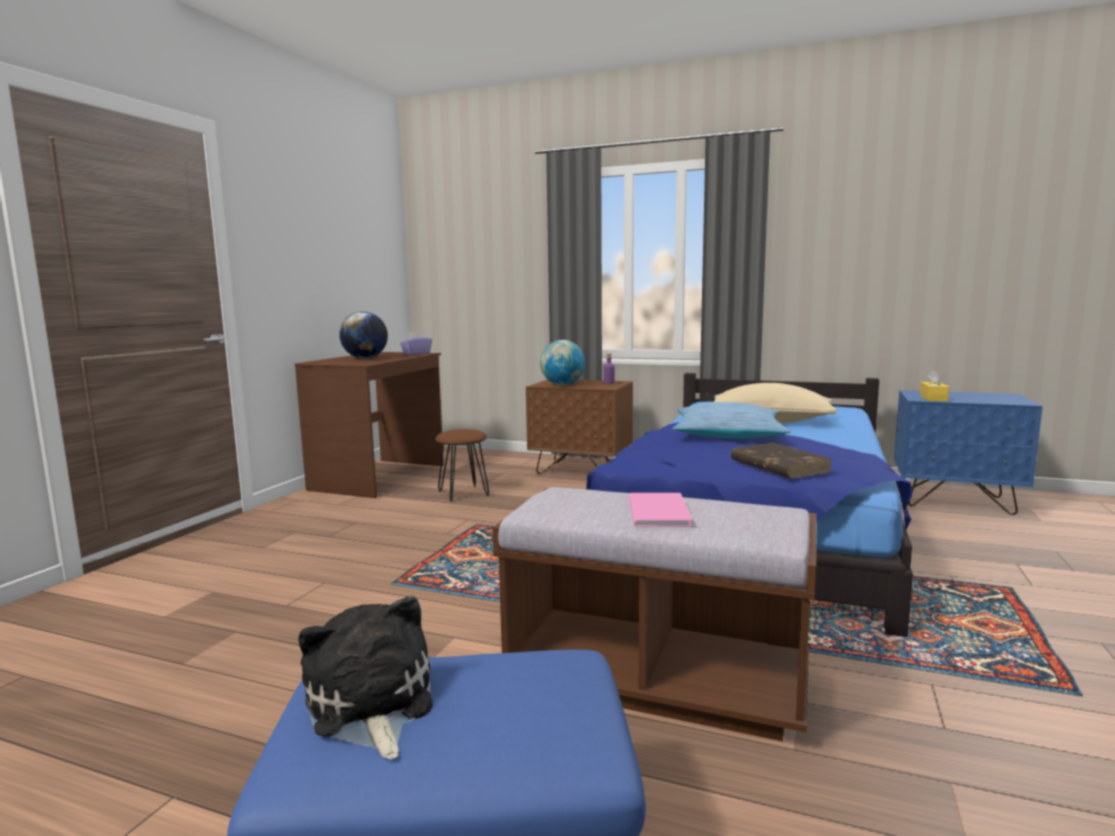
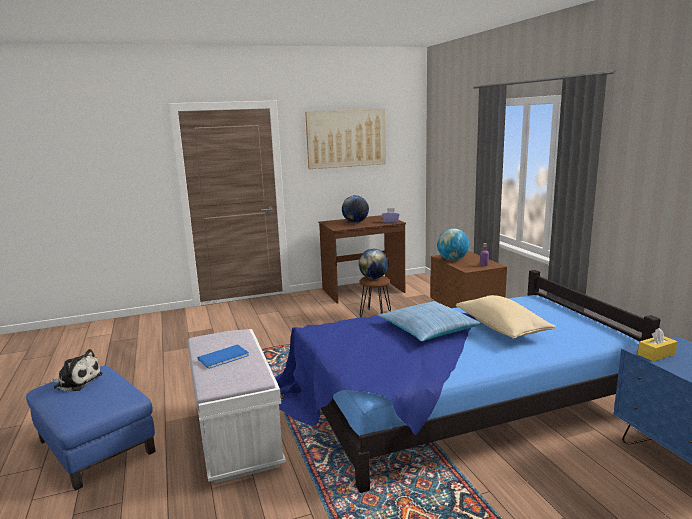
camera: 50 degrees right, 5 degrees up
(318, 218) = (346, 138): none -> picture
(370, 706) = (76, 381): plush toy -> plush toy turned 75 degrees clockwise
(460, 432) = (373, 278): none -> globe
(655, 679) = (237, 436): brown bench -> white bench
(661, 511) = (225, 357): pink book -> blue book
(778, 465) = (360, 359): brown book -> none

